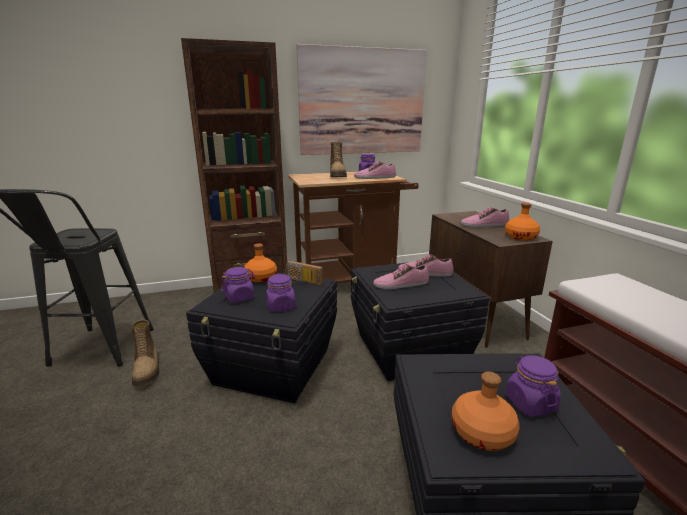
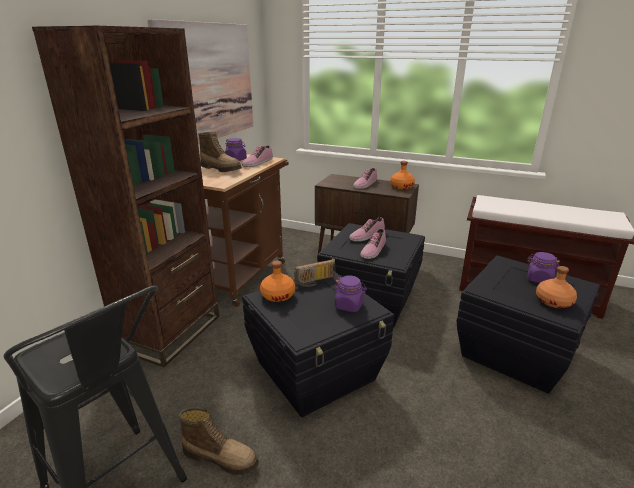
camera: 50 degrees left, 5 degrees up
(239, 297) = (306, 318): purple jar -> none

